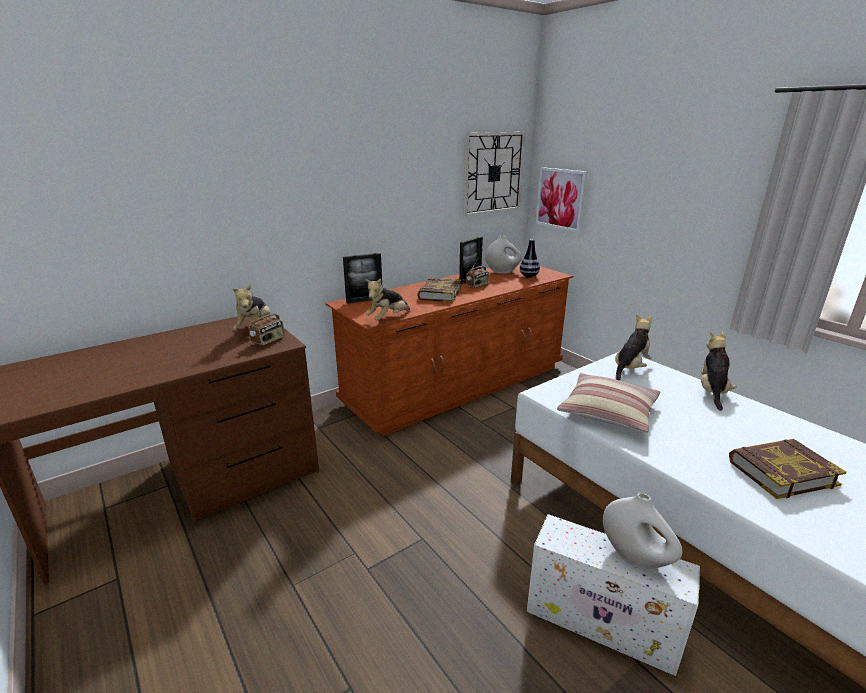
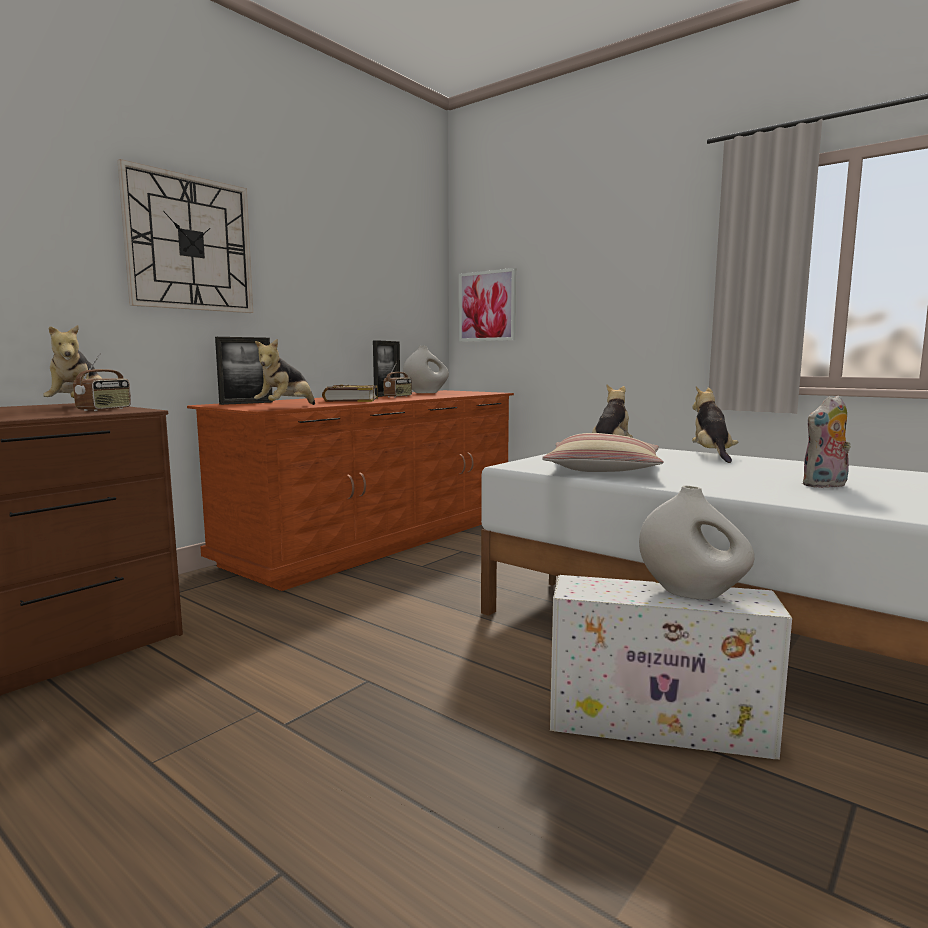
camera: 15 degrees left, 15 degrees down
(493, 173) = (405, 273): wall clock -> wall clock (190, 243)
(528, 276) = (460, 393): vase -> none
(781, 472) = (825, 485): book -> plush toy

